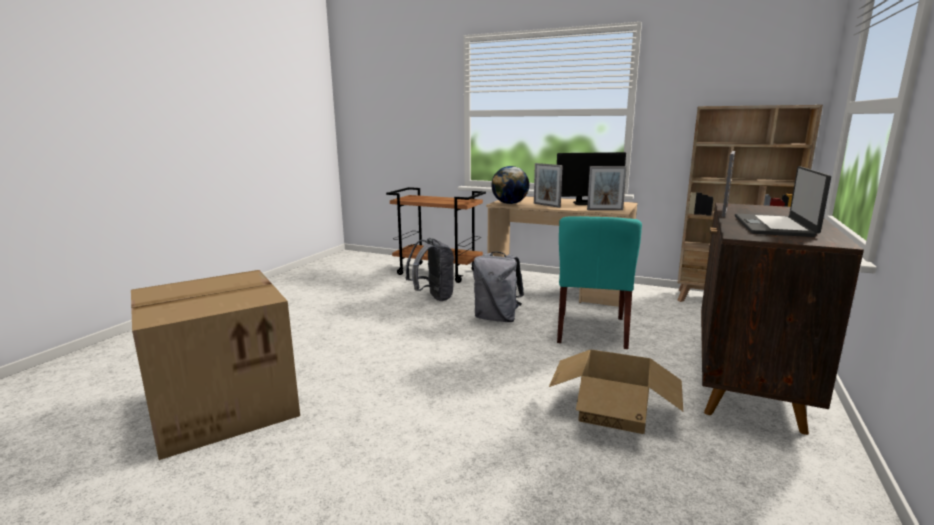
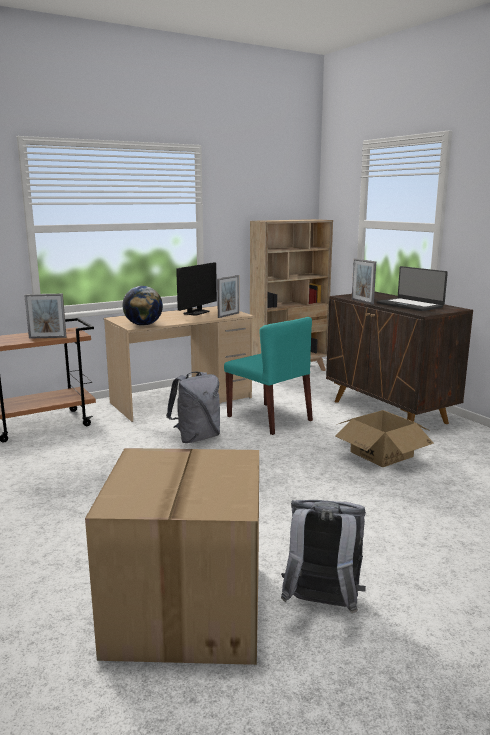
camera: 55 degrees left, 0 degrees up
(433, 297) = (102, 446): grey backpack -> grey backpack (321, 605)
(546, 205) = (176, 320): picture frame -> picture frame (47, 337)

